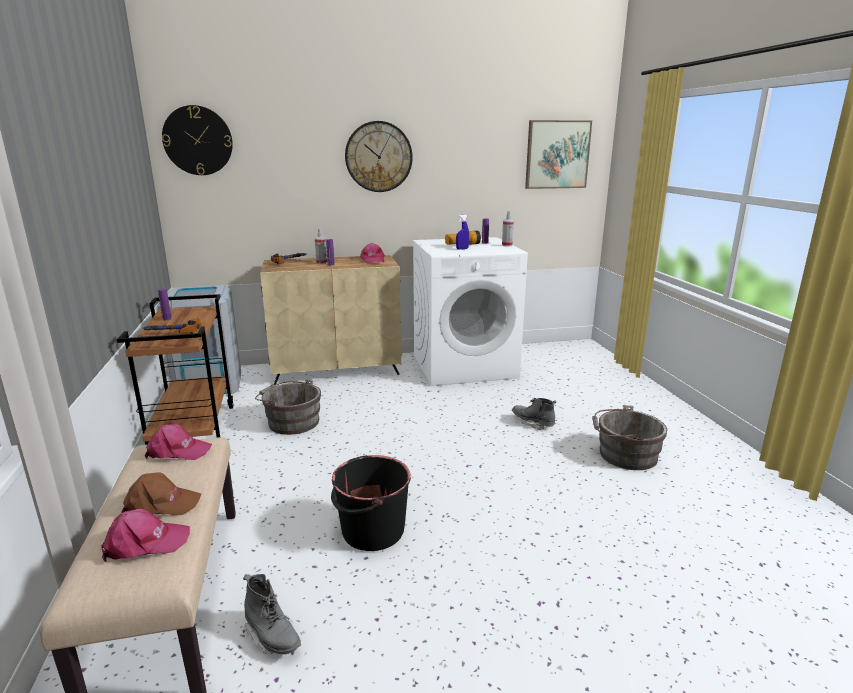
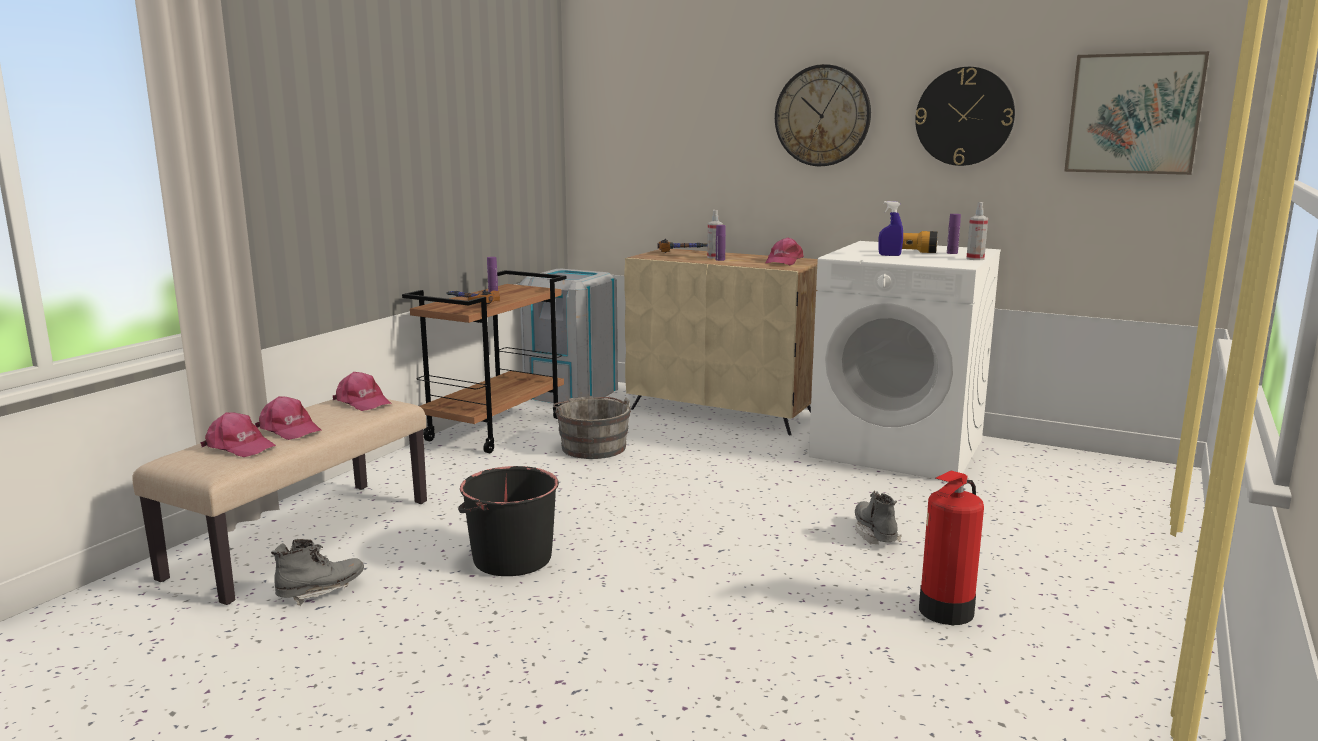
camera: 40 degrees right, 5 degrees down
(161, 504) = (289, 429): brown cap -> pink cap
(198, 140) = (610, 95): wall clock -> wall clock (964, 116)
(272, 636) = (321, 592): grey boot -> grey boot turned 120 degrees counterclockwise
(624, 455) = (945, 611): grey bucket -> fire extinguisher

